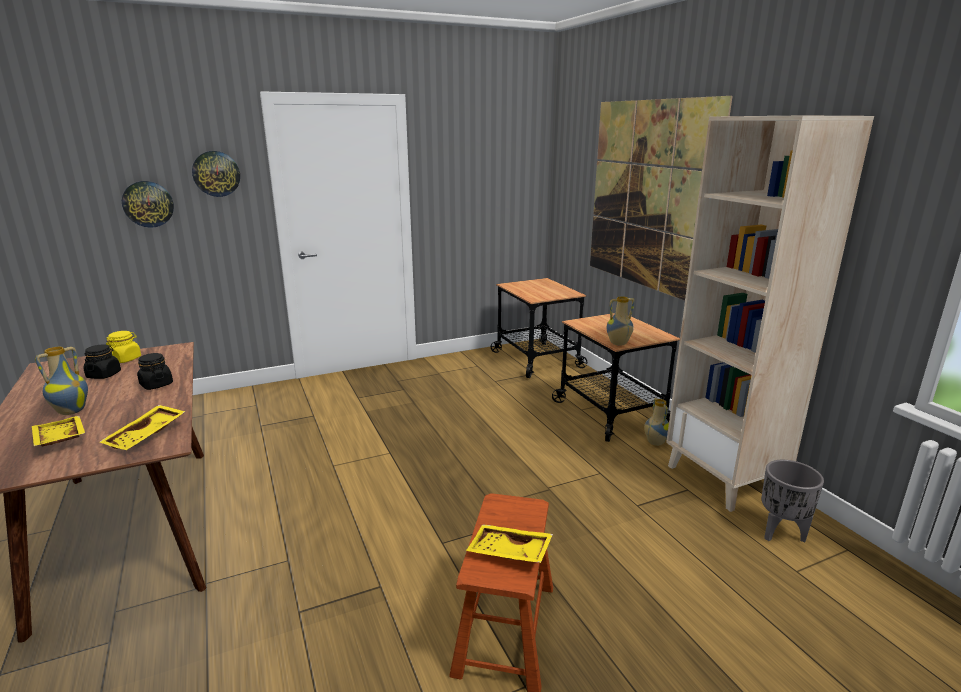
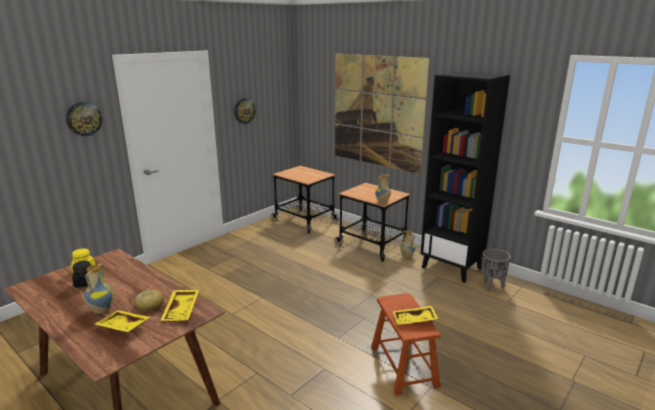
camera: 25 degrees left, 0 degrees up
(124, 419) = (149, 305): none -> bread
(148, 204) = (33, 148): wall clock -> wall clock (244, 110)
(156, 384) = (138, 280): black jar -> none
(724, 479) = (452, 267): beige bookcase -> black bookcase

